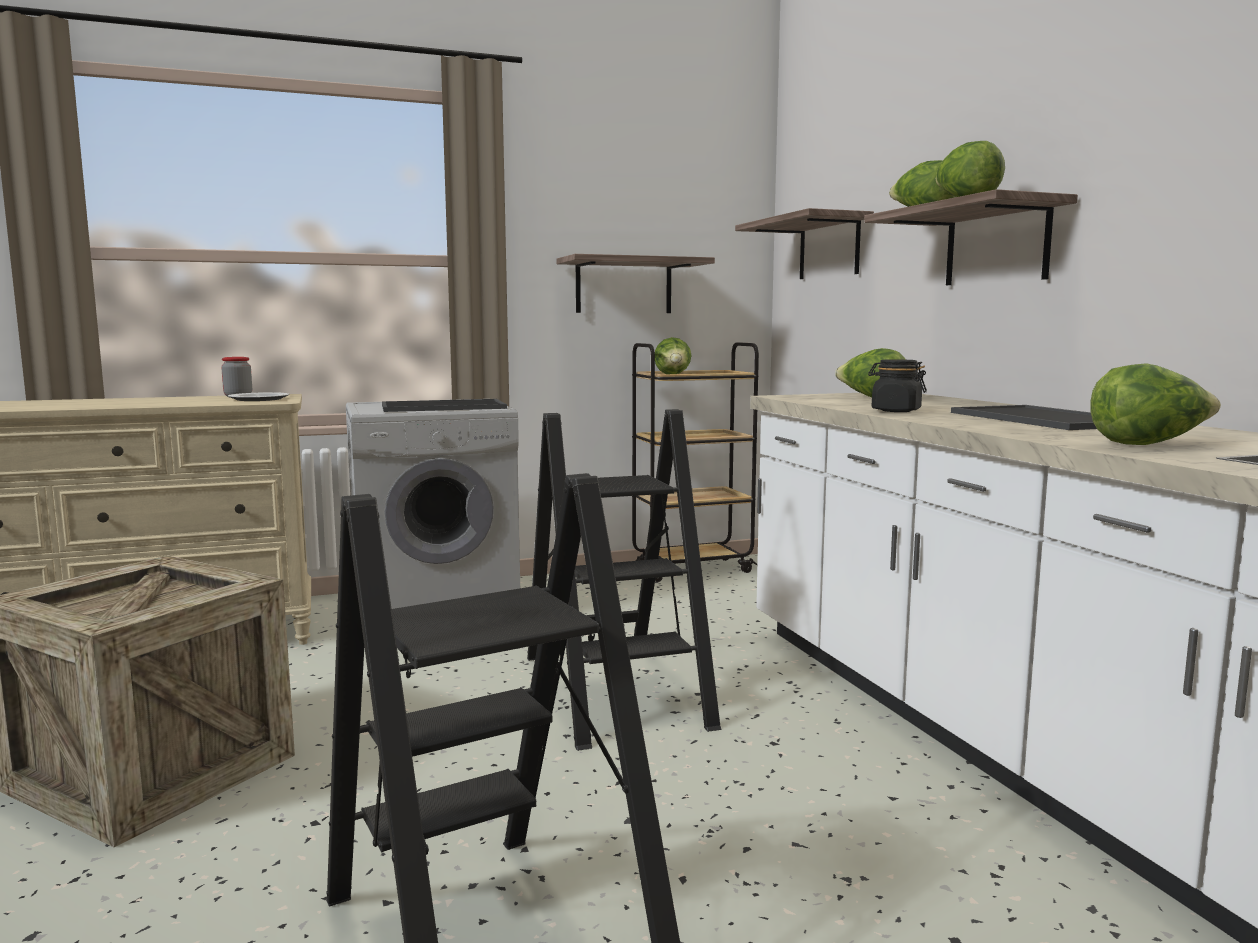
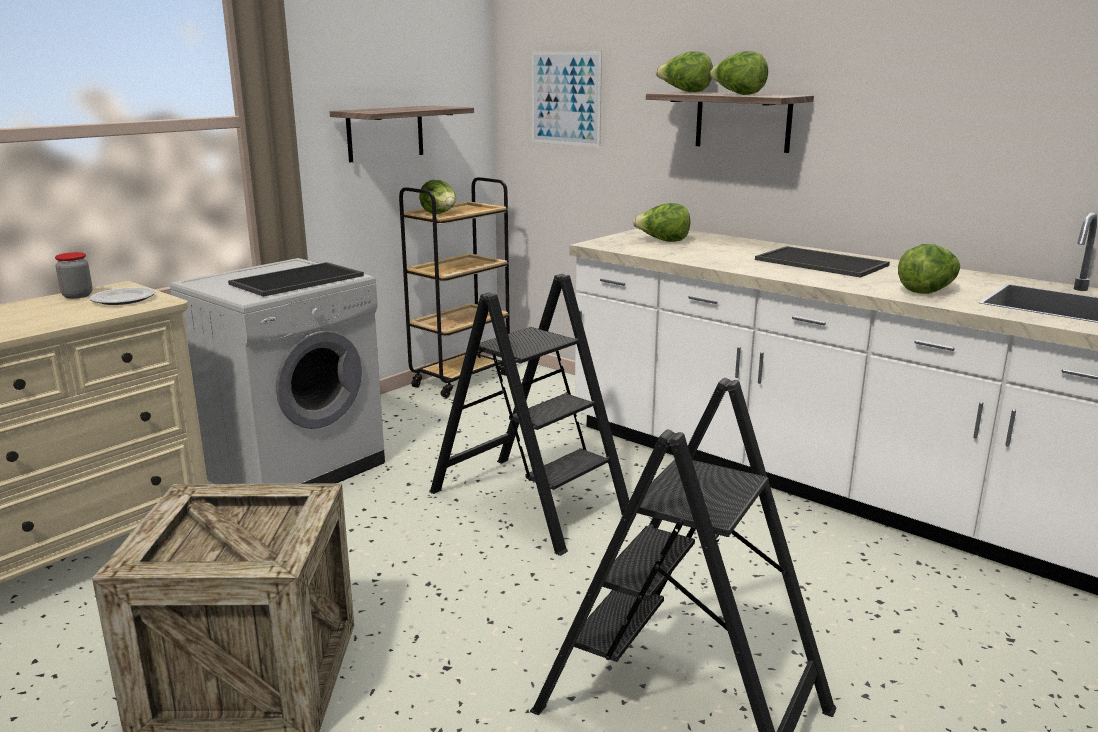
camera: 30 degrees left, 10 degrees up
(829, 248) = (565, 98): shelf -> picture
(895, 411) = (718, 261): black jar -> none

